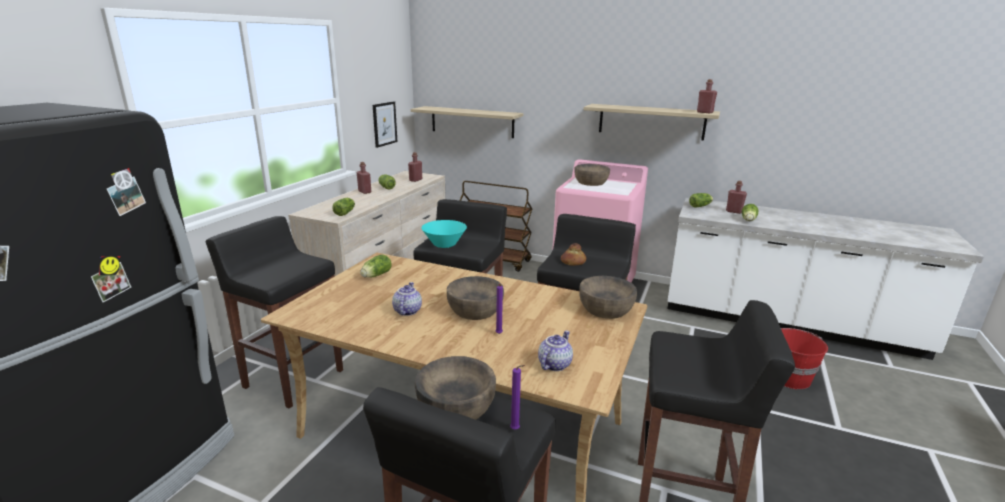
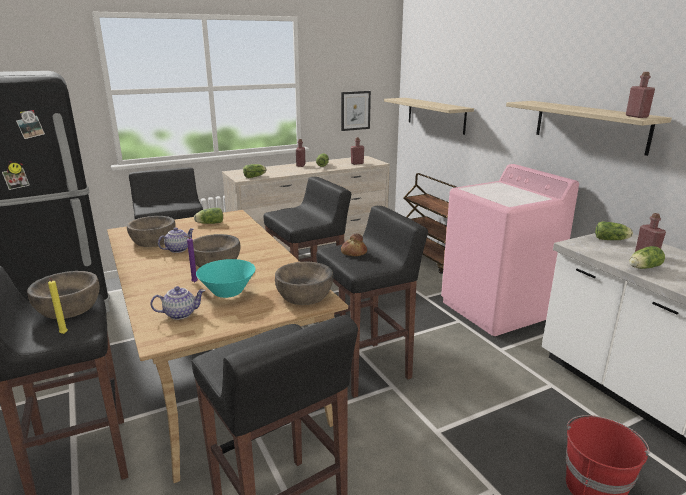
camera: 40 degrees right, 0 degrees up
(444, 244) = (288, 214): turquoise bowl -> turquoise bowl (228, 292)
(516, 430) = (63, 334): purple candle -> yellow candle
(591, 182) = (499, 189): brown bowl -> brown bowl (153, 241)

